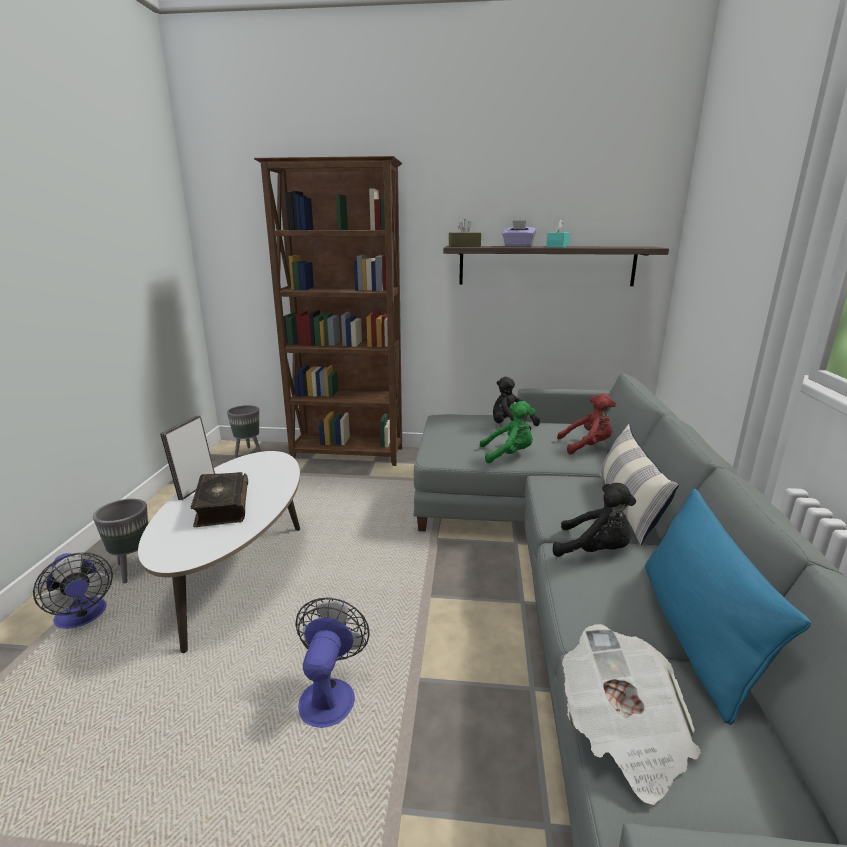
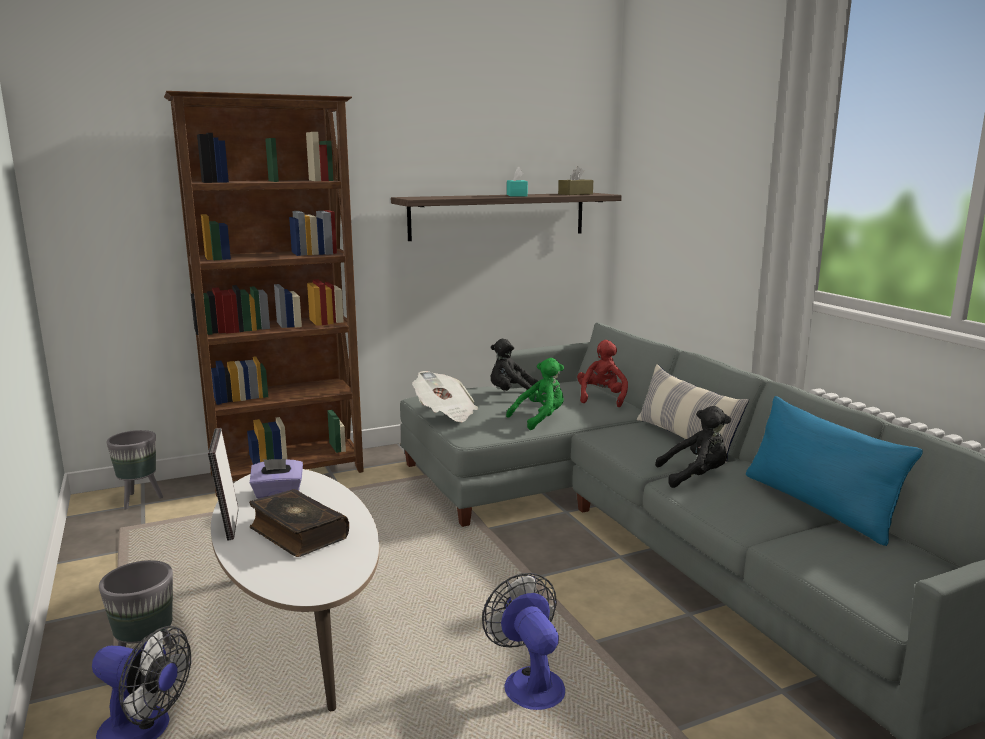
camera: 30 degrees left, 5 degrees down
(464, 246) = (423, 197): brown tissue box -> brown tissue box (575, 194)
(518, 246) = (475, 196): purple tissue box -> purple tissue box (278, 493)
(587, 446) = (601, 398): red plush toy -> red plush toy turned 45 degrees counterclockwise
(624, 734) = (841, 570): newspaper -> newspaper (445, 413)

